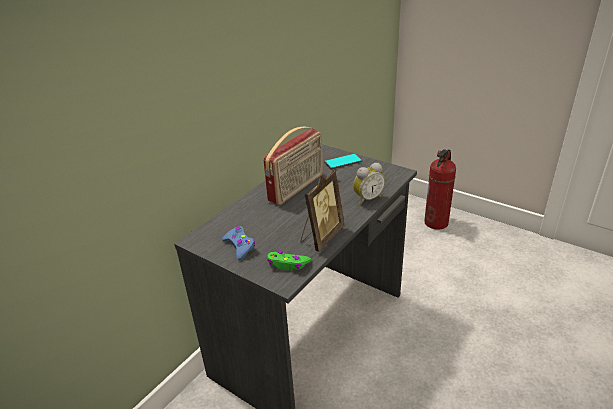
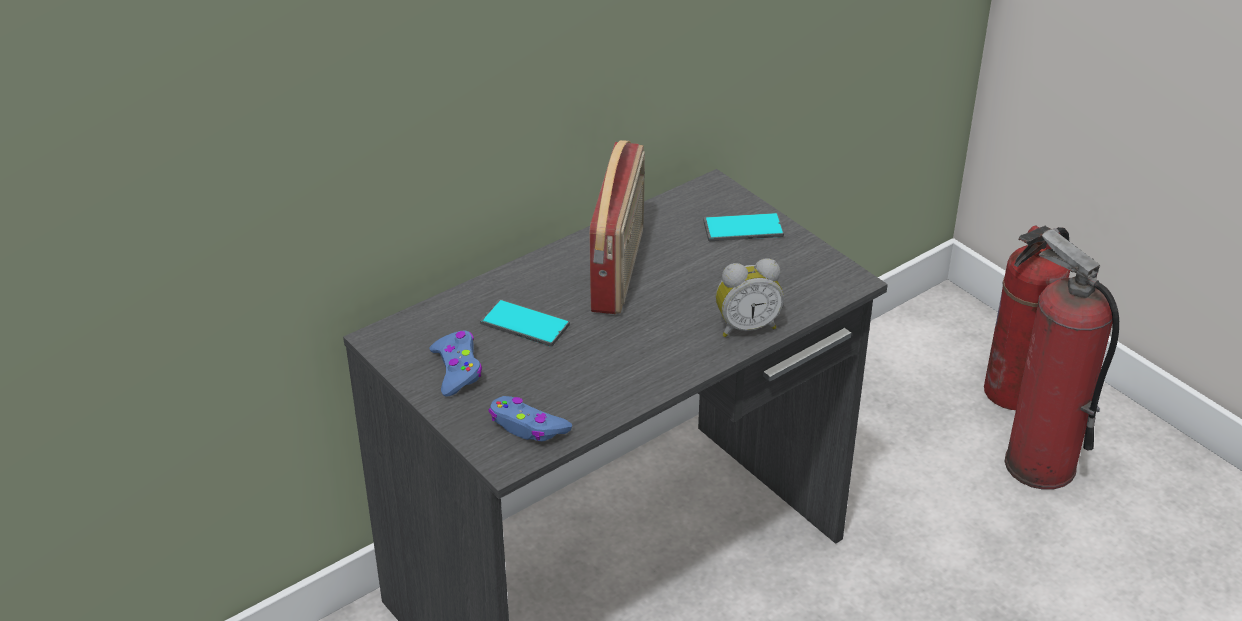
camera: 15 degrees right, 5 degrees up
(264, 219) = (524, 324): none -> phone
(288, 264) = (527, 427): green game controller -> blue game controller
(297, 188) = (619, 269): radio -> radio turned 45 degrees counterclockwise
(321, 236) = (614, 386): picture frame -> none
(460, 247) = (1039, 464): none -> fire extinguisher

